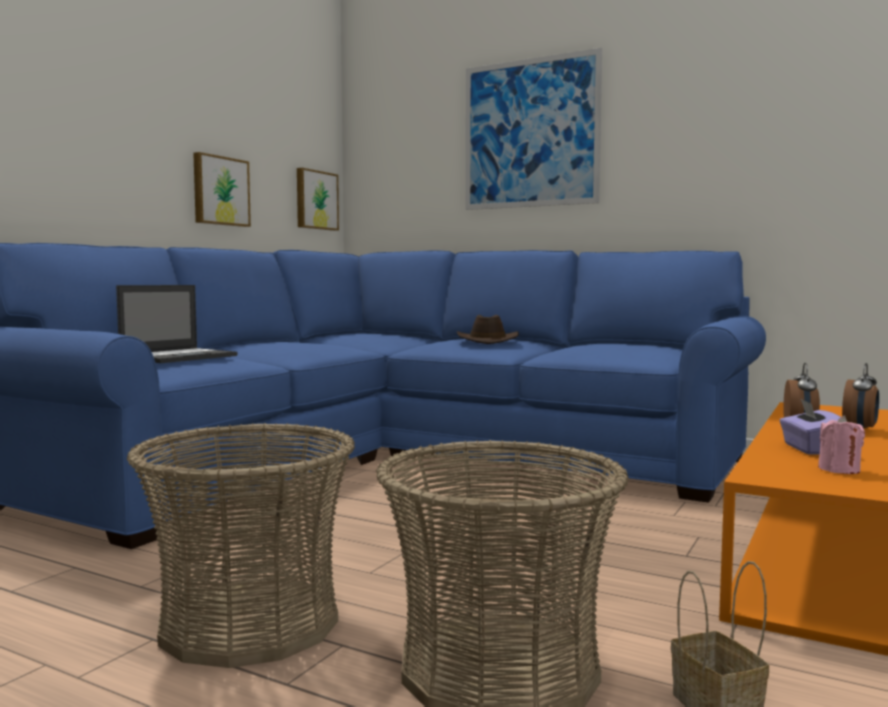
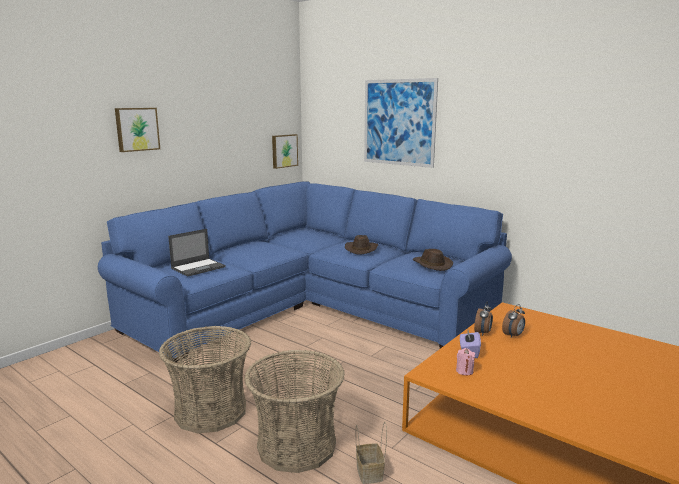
camera: 10 degrees right, 10 degrees up
(220, 191) = (227, 159): picture -> picture (137, 129)
(635, 347) = (431, 264): none -> brown hat

